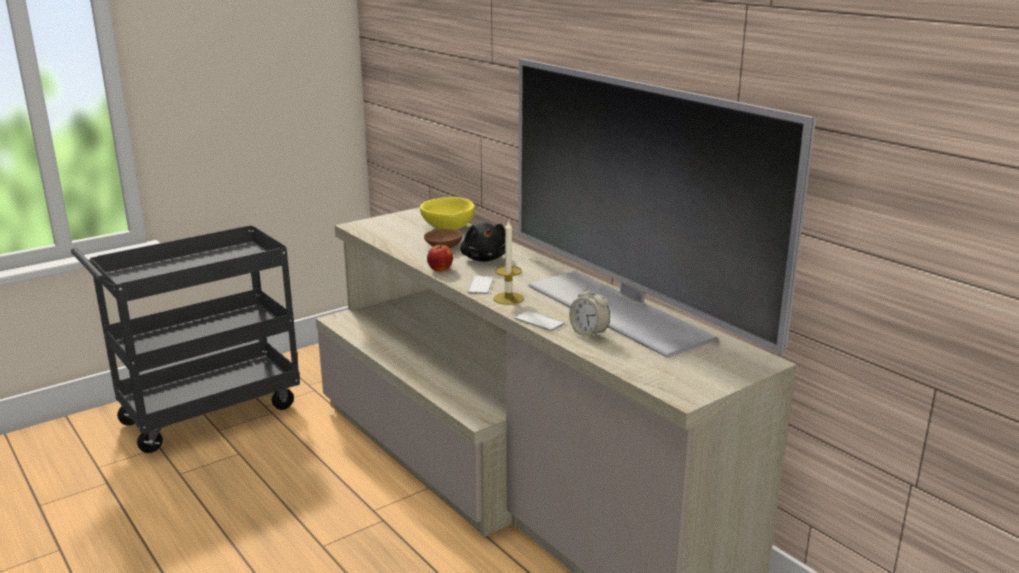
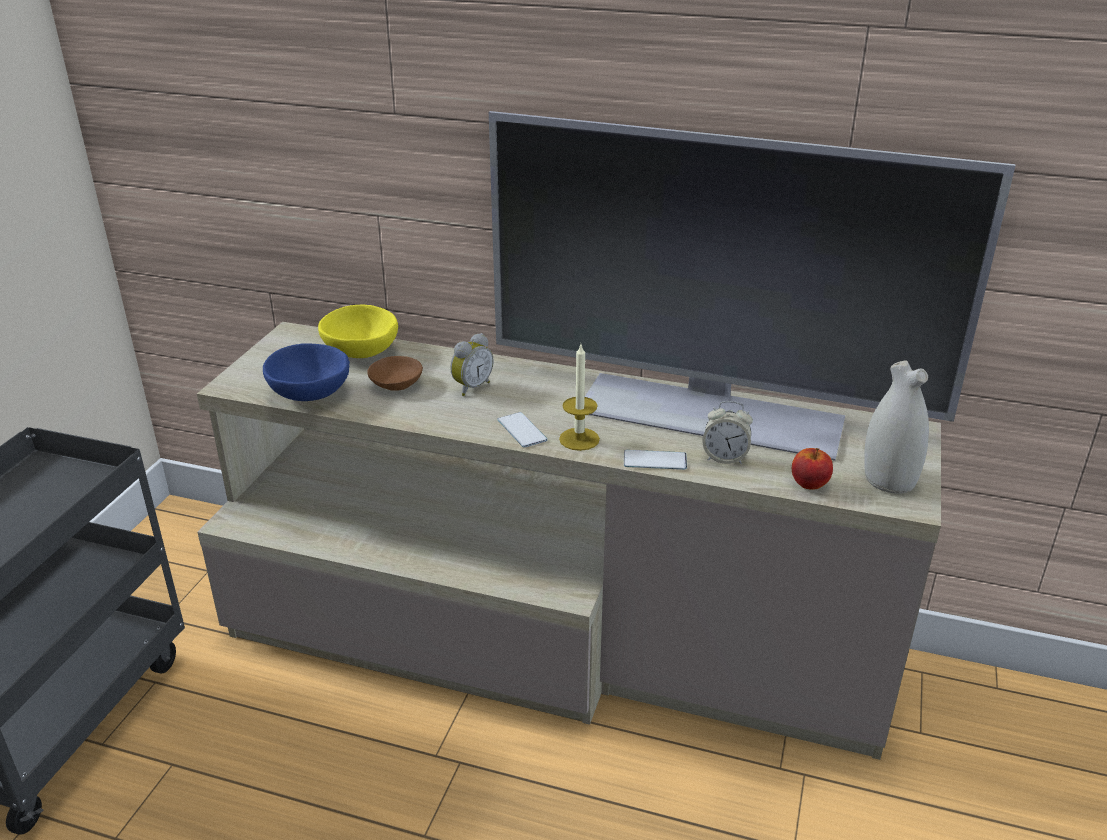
camera: 35 degrees left, 10 degrees up
(389, 239) = (309, 394): none -> blue bowl
(440, 269) = (442, 422): apple -> apple (809, 484)
(484, 258) = (471, 387): black plush toy -> alarm clock
(691, 378) = (888, 479): none -> white vase

